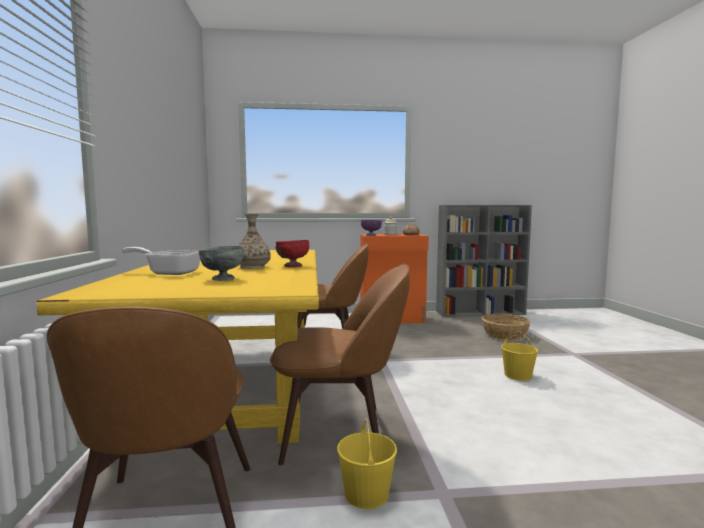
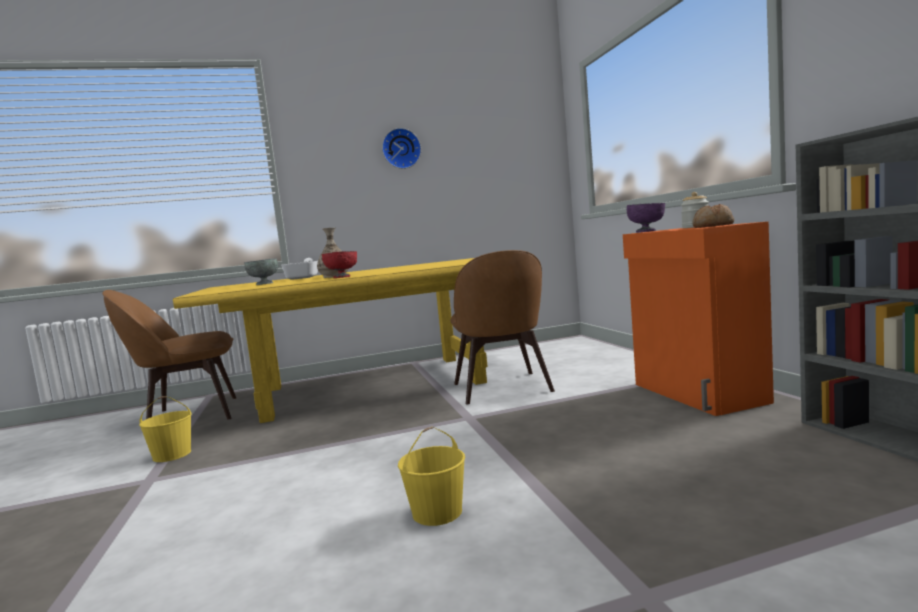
camera: 80 degrees right, 0 degrees up
(158, 127) = (401, 149): none -> wall clock
(339, 433) = (269, 432): brown chair -> none
(505, 335) = (727, 495): basket -> none

